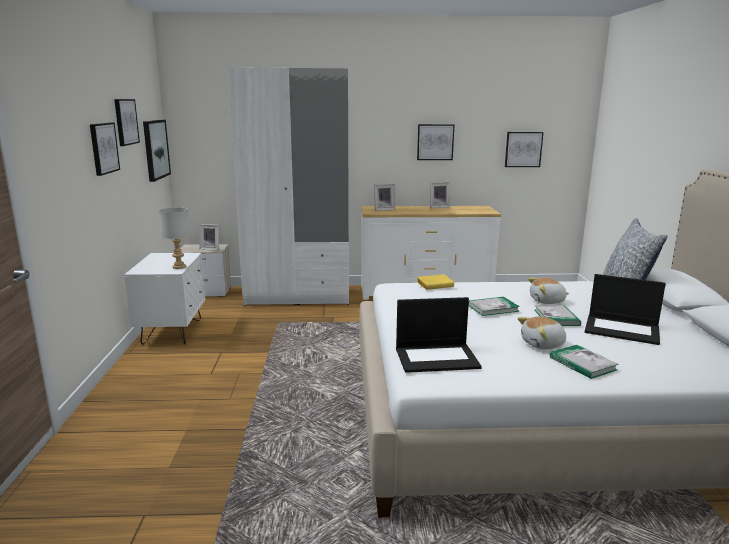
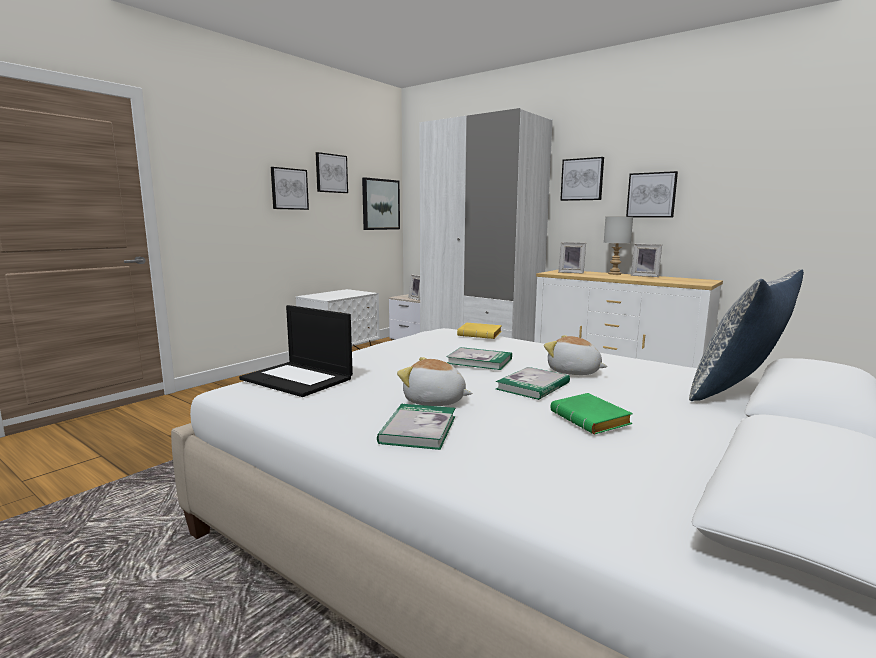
camera: 40 degrees right, 5 degrees down
(178, 267) = (337, 297): grey table lamp -> grey table lamp (614, 274)
(523, 149) = (785, 202): picture -> picture (582, 179)
(622, 330) = (592, 420): laptop -> green book

